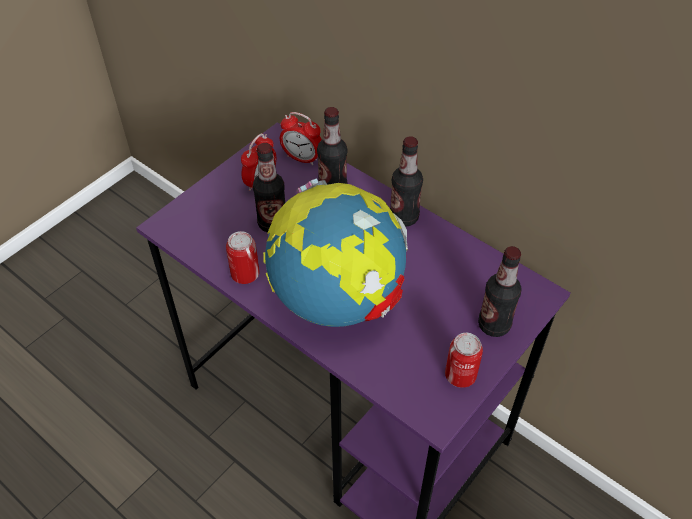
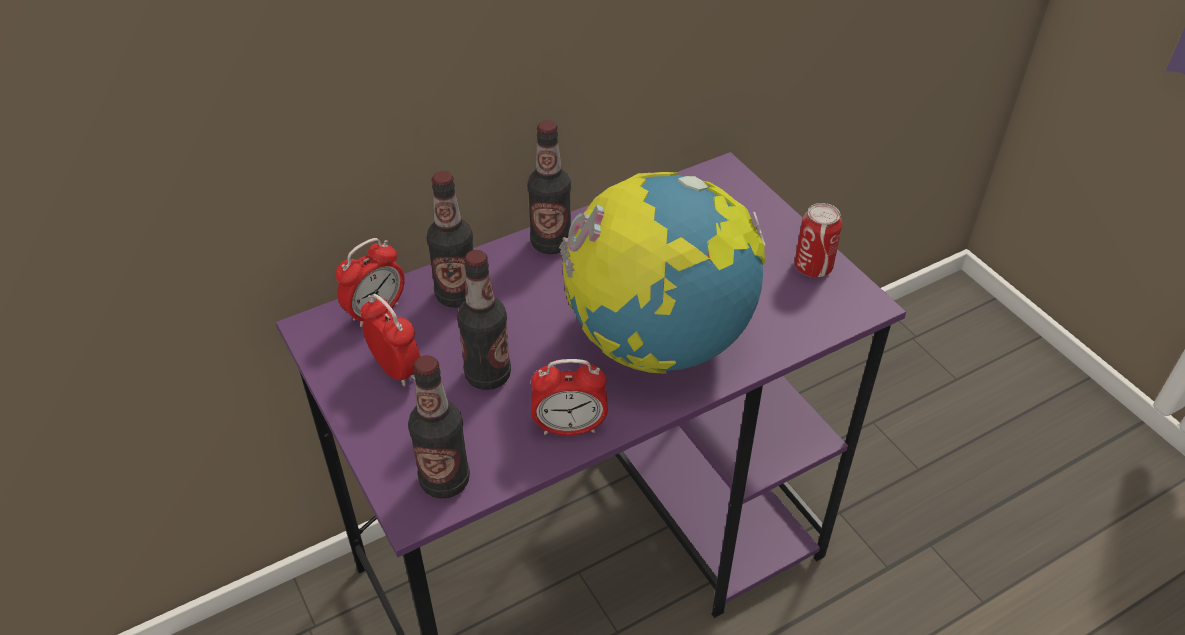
camera: 70 degrees left, 5 degrees down
(245, 274) = (569, 428): can -> alarm clock
(494, 325) = (753, 220): bottle -> bottle (445, 480)

